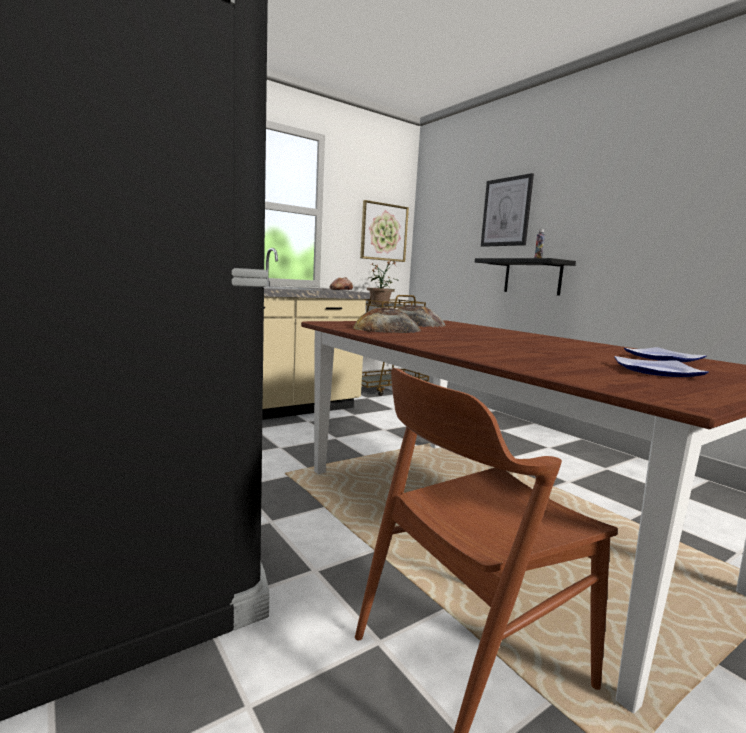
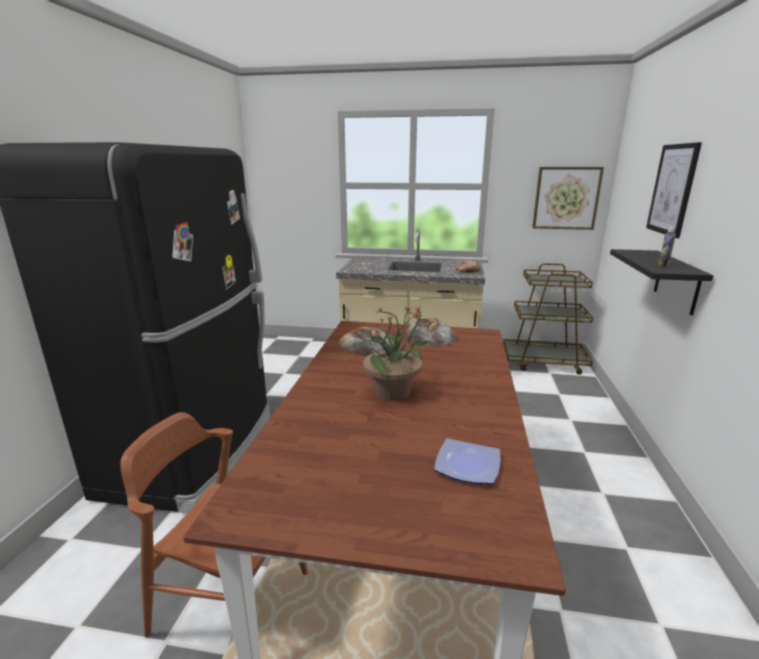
camera: 45 degrees right, 10 degrees up
(380, 304) = (542, 278): potted plant -> potted plant (393, 392)
(657, 371) = (361, 480): plate -> none

